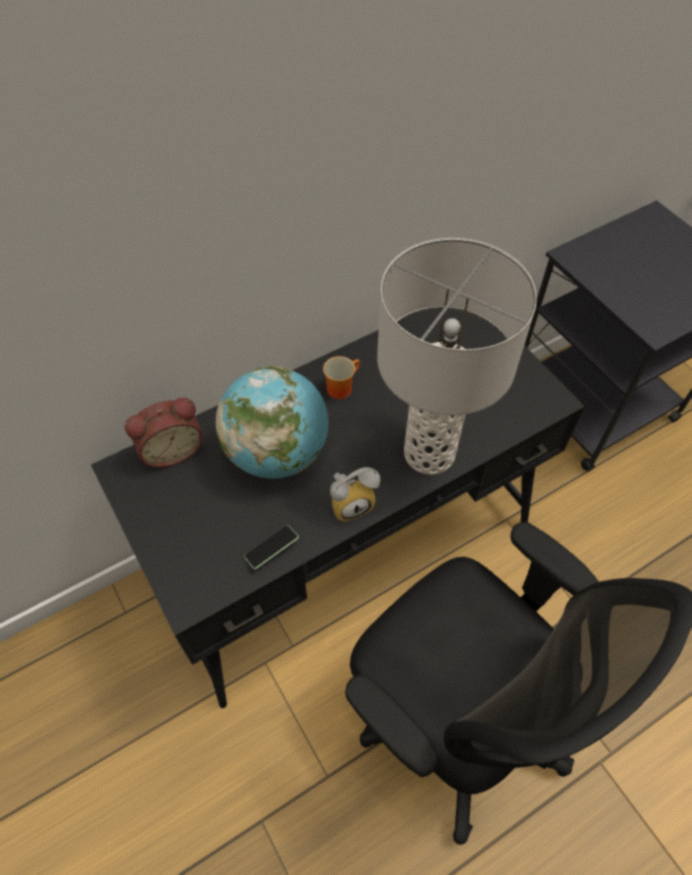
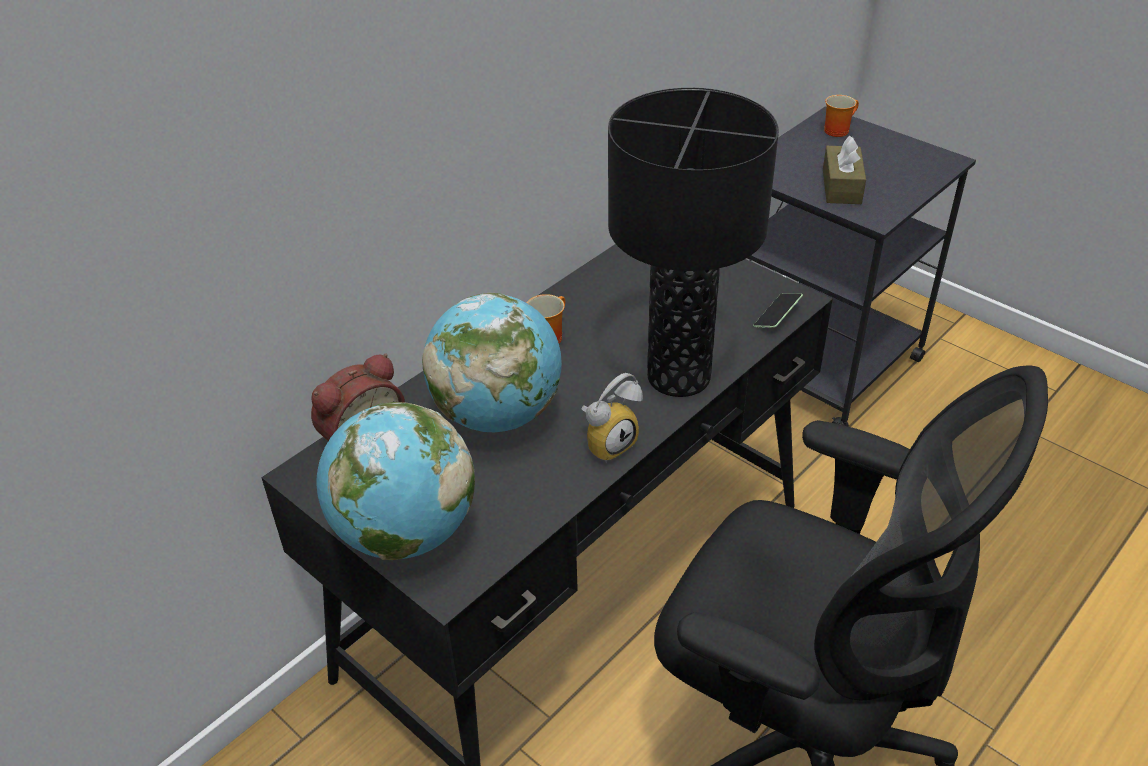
camera: 15 degrees left, 15 degrees down
(174, 544) = (405, 533): none -> globe
(272, 550) = (531, 510): phone -> phone (777, 317)
(430, 452) = (679, 376): white table lamp -> black table lamp
(637, 290) = (841, 186): none -> brown tissue box
(657, 228) = (837, 129): none -> mug

